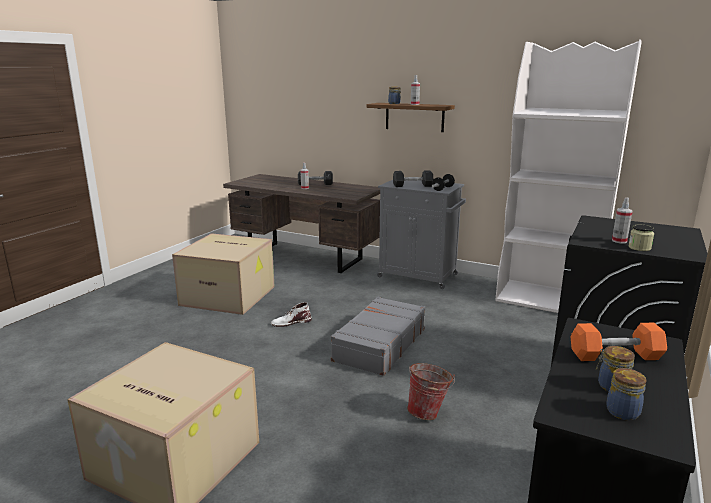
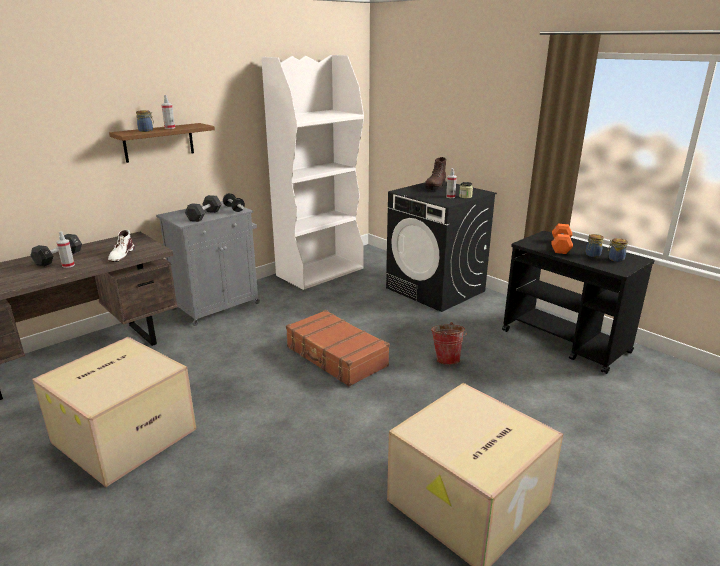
camera: 70 degrees left, 5 degrees up
(291, 322) = (249, 397): white boot -> white boot (121, 255)
(379, 345) = (336, 357): grey suitcase -> brown suitcase
(653, 231) = (435, 187): none -> brown boot

